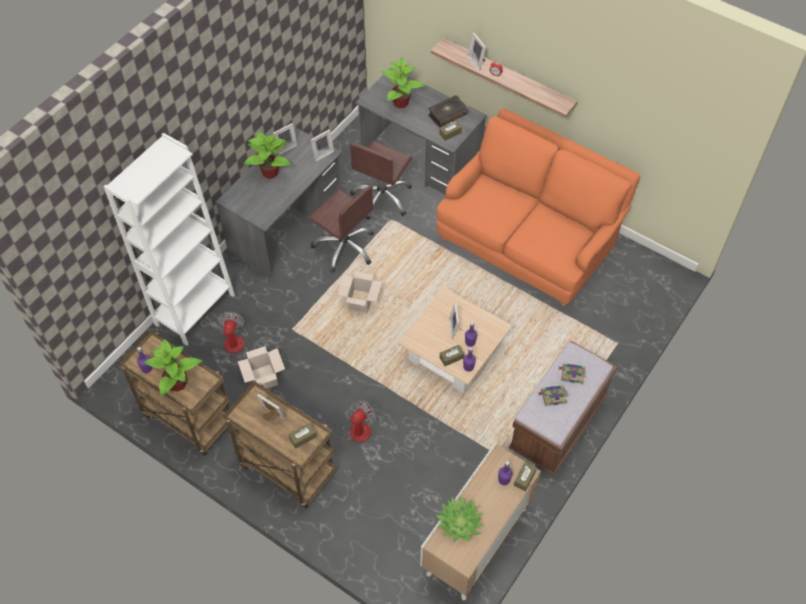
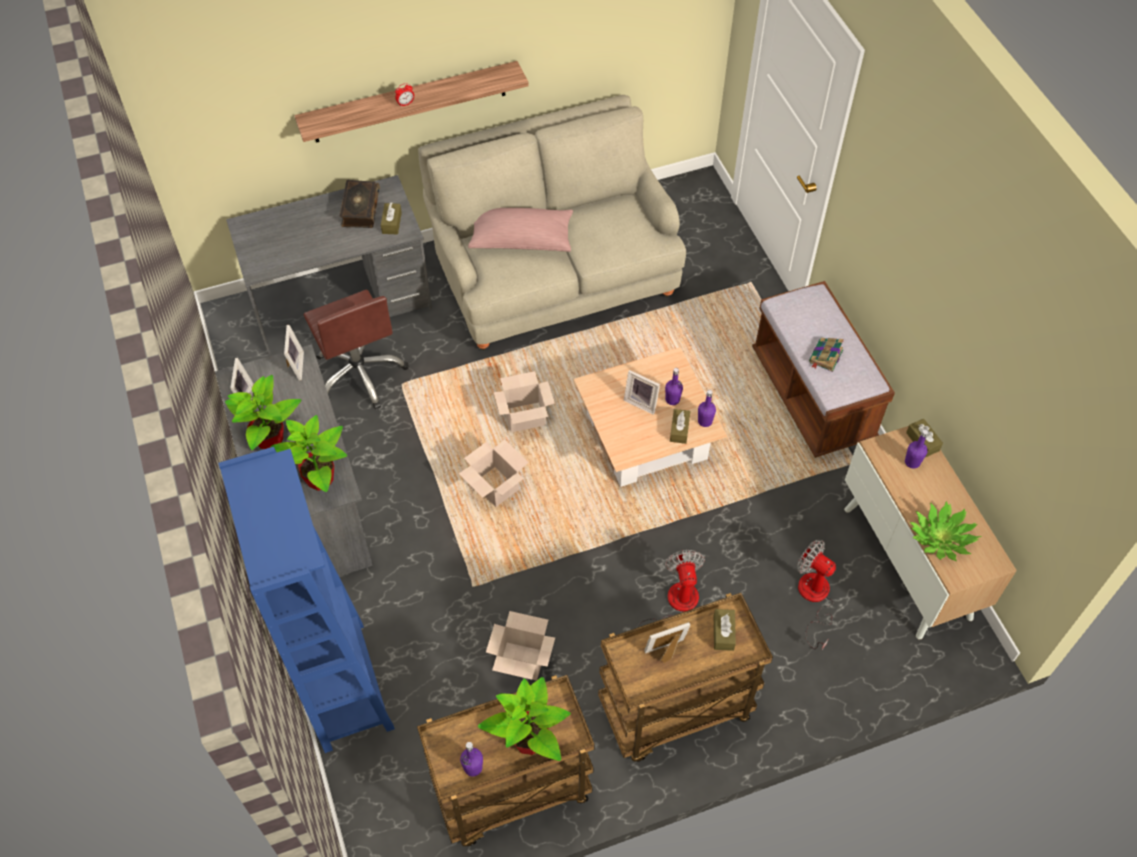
camera: 55 degrees left, 0 degrees up
(195, 309) = (344, 686): white bookcase -> blue bookcase
(227, 348) = (440, 680): fan -> fan (814, 599)
(345, 247) = (398, 456): brown office chair -> none
(401, 103) = (295, 241): potted plant -> potted plant (321, 479)
(418, 288) = (525, 417): none -> cardboard box
(477, 61) = (367, 107): picture frame -> none
(504, 199) = (521, 239): none -> pink pillow
(529, 241) = (553, 274): orange sofa -> beige sofa
(572, 374) = (809, 323): book -> none

